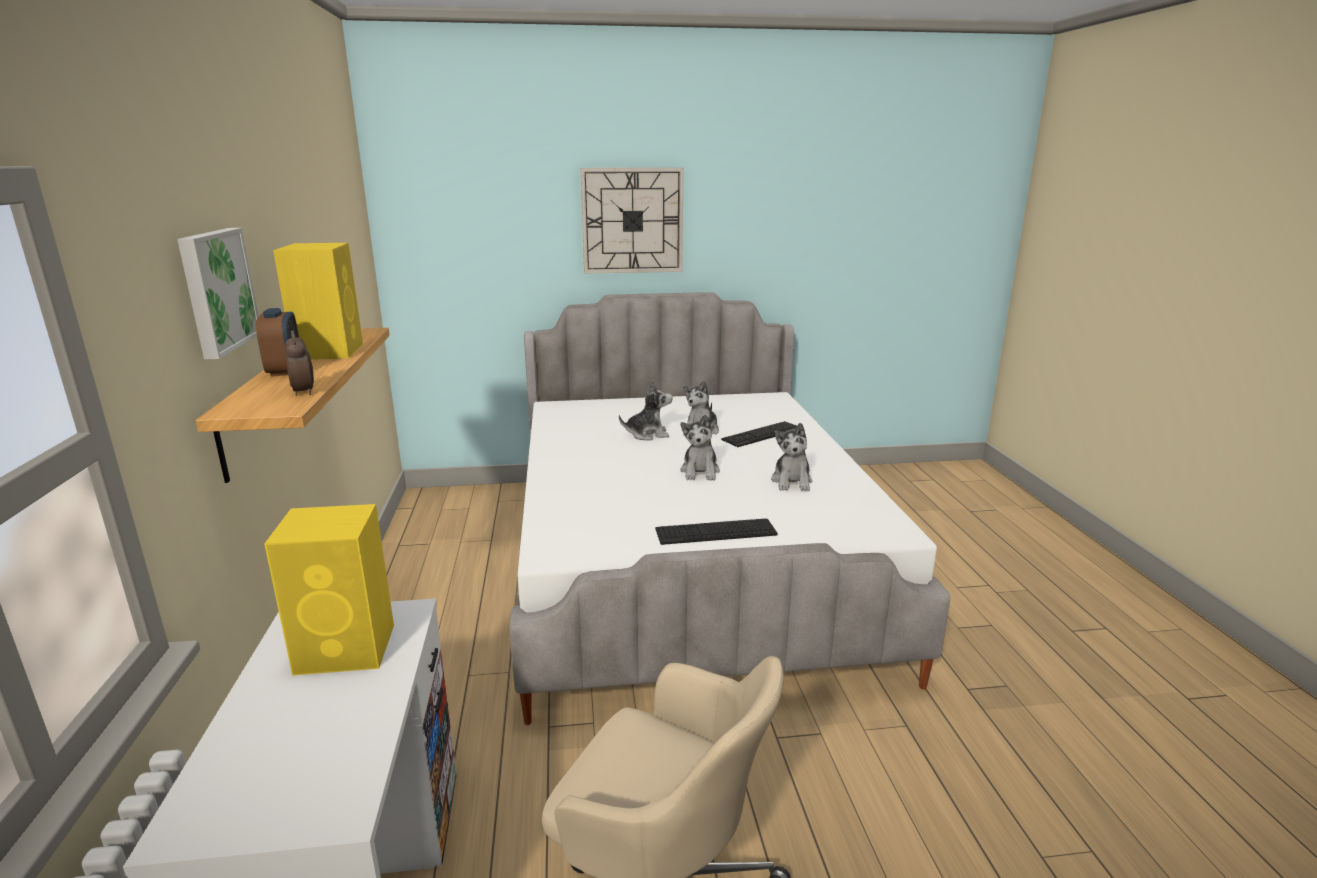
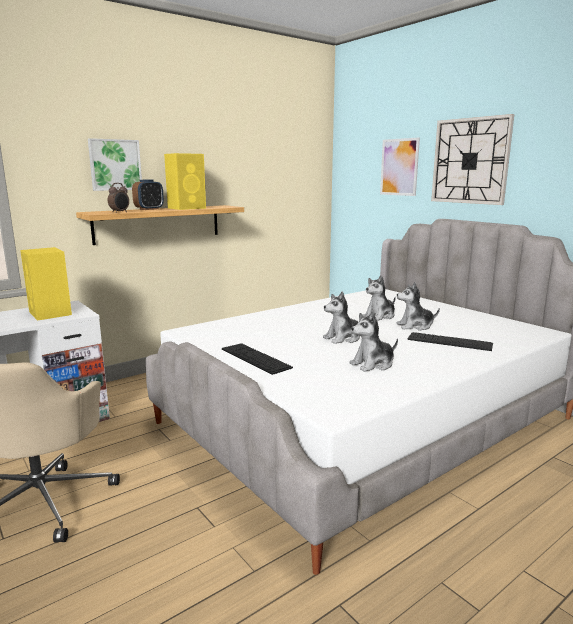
camera: 60 degrees right, 5 degrees down
(519, 229) = (399, 167): none -> picture
(647, 434) = (380, 316): plush toy -> plush toy turned 90 degrees clockwise

